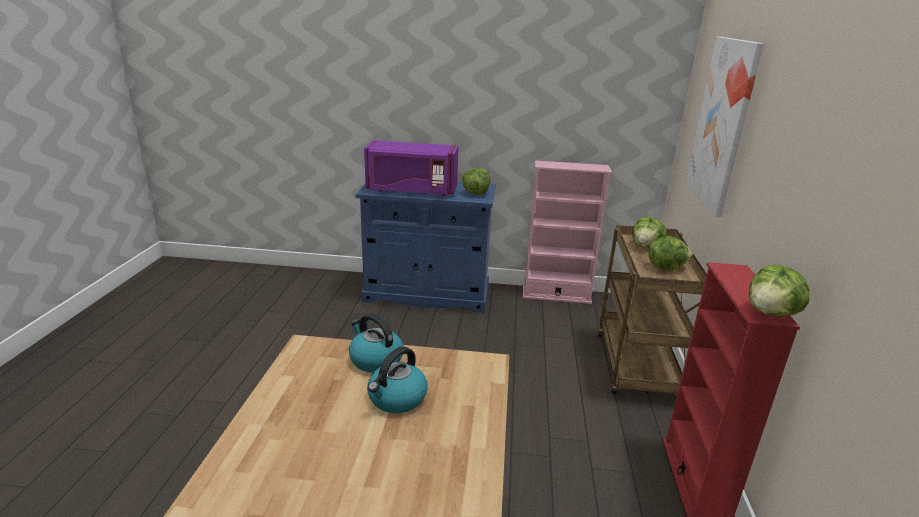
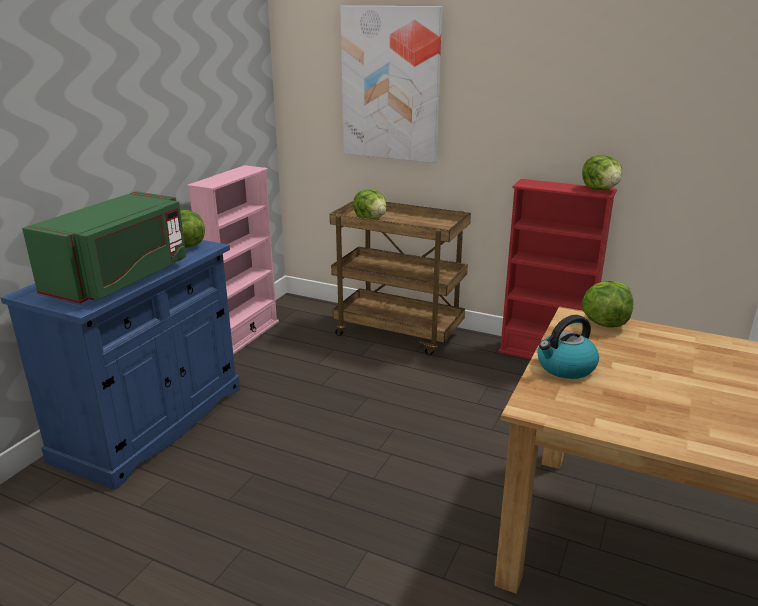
camera: 70 degrees left, 0 degrees up
(397, 399) = (634, 364): kettle -> none
(411, 190) = (120, 279): purple microwave -> green microwave
(665, 267) = (417, 223): lettuce -> lettuce (604, 323)

